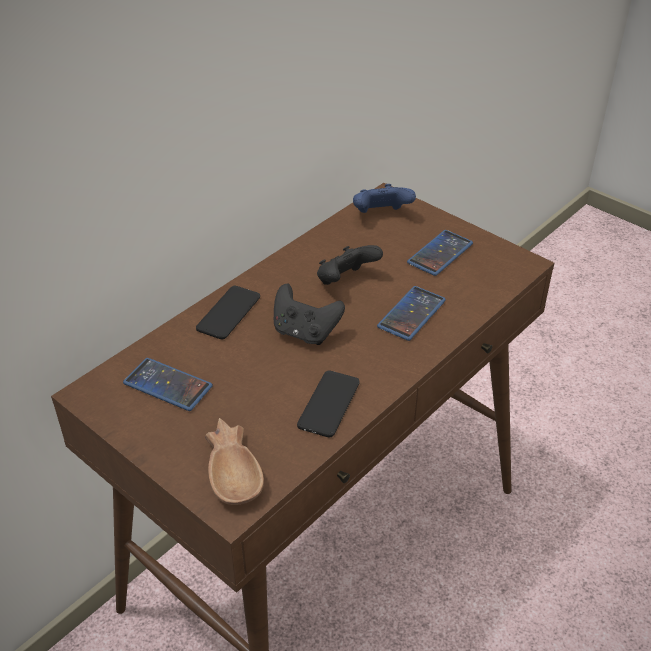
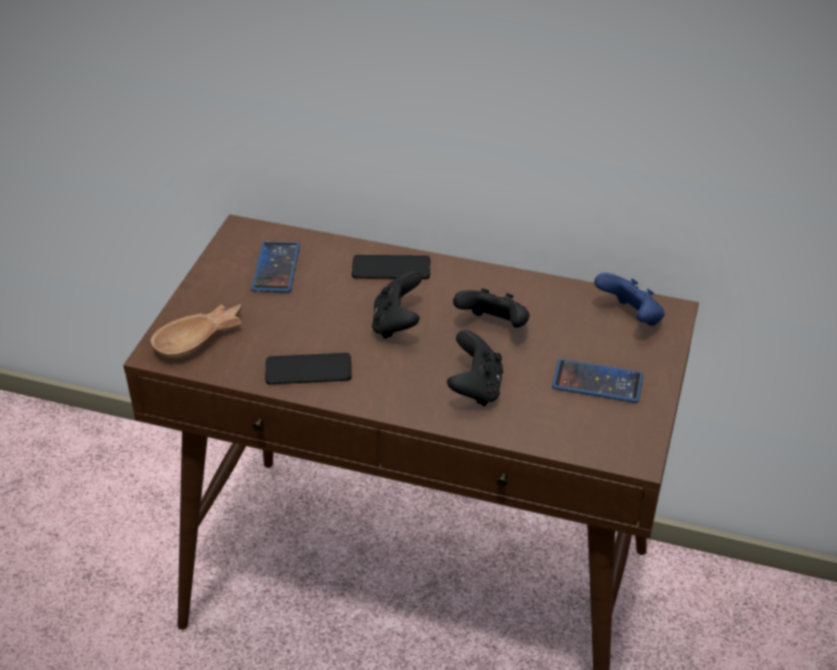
camera: 65 degrees right, 0 degrees up
(411, 314) = (475, 388): phone -> black game controller

